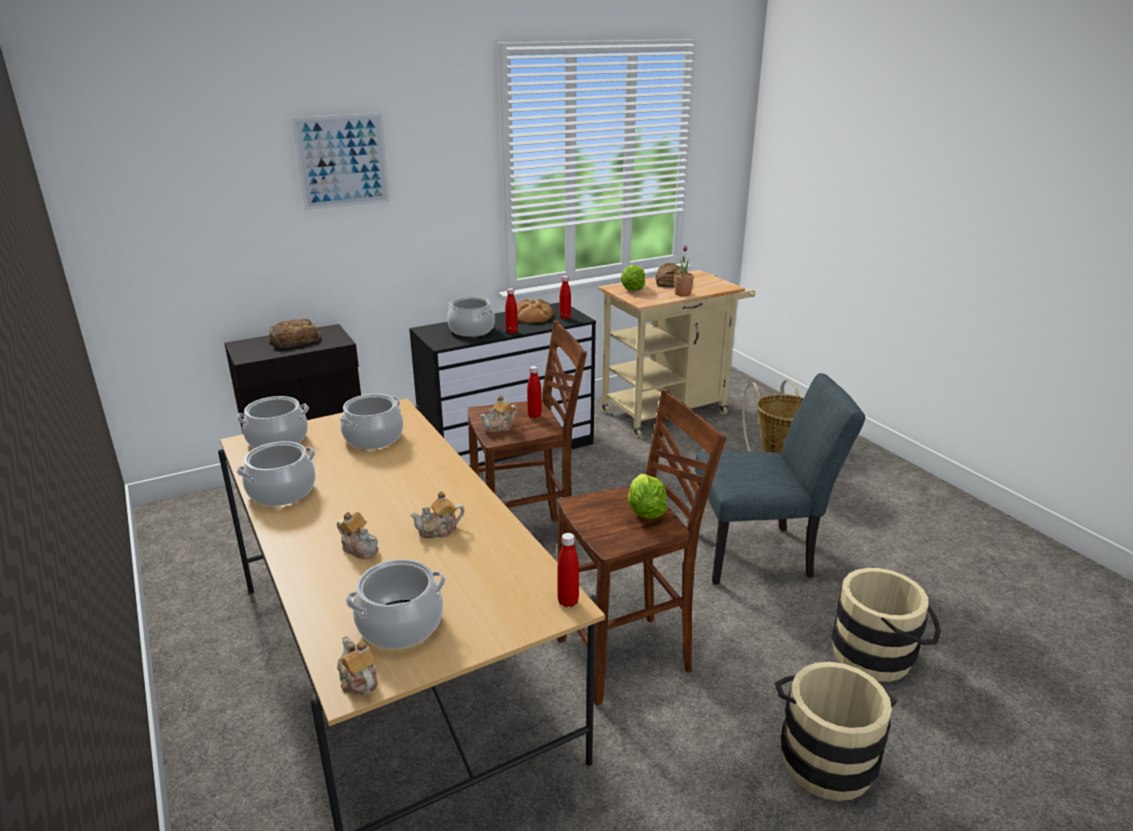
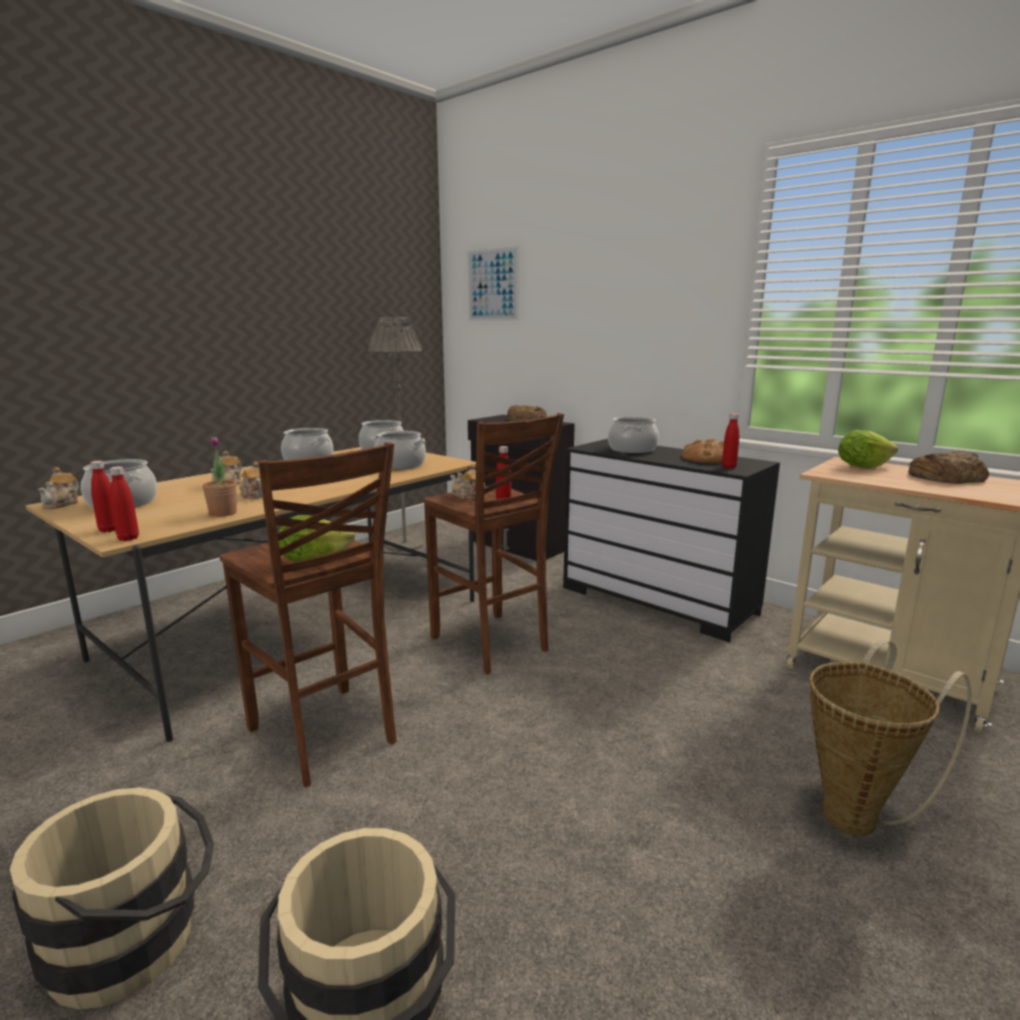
camera: 70 degrees right, 10 degrees down
(213, 557) = (405, 544): none -> grey floor lamp
(342, 161) = (598, 277): picture -> picture (492, 285)
(358, 680) = (62, 504): teapot -> teapot turned 150 degrees clockwise
(511, 332) = (651, 458): red bottle -> red bottle (109, 530)
(682, 294) = (910, 484): potted plant -> potted plant (223, 513)
(761, 554) = (586, 823): grey chair -> none

